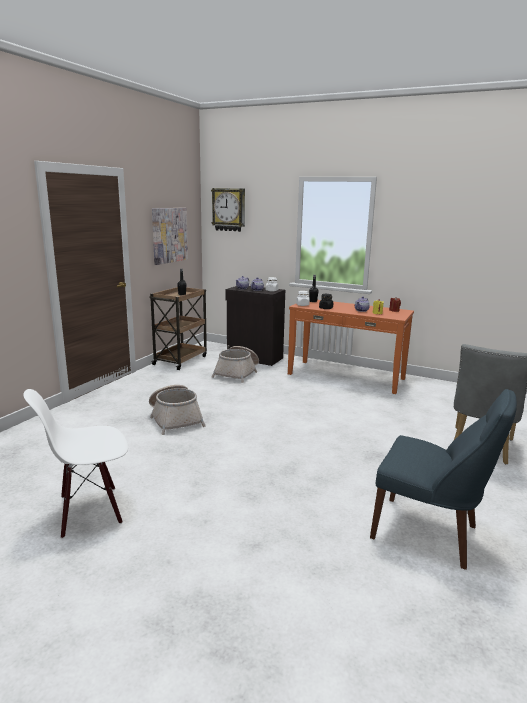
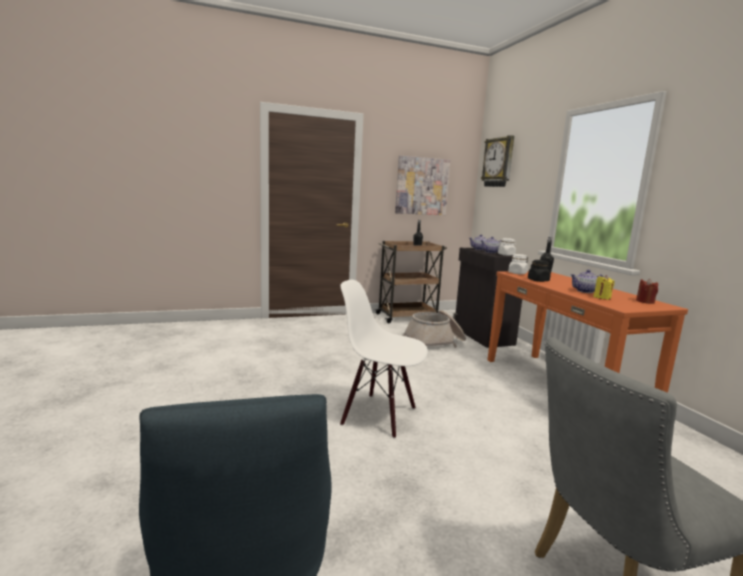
camera: 45 degrees right, 5 degrees down
(89, 510) = (110, 386): white chair -> white chair (379, 415)
(175, 419) = (300, 355): basket -> none

